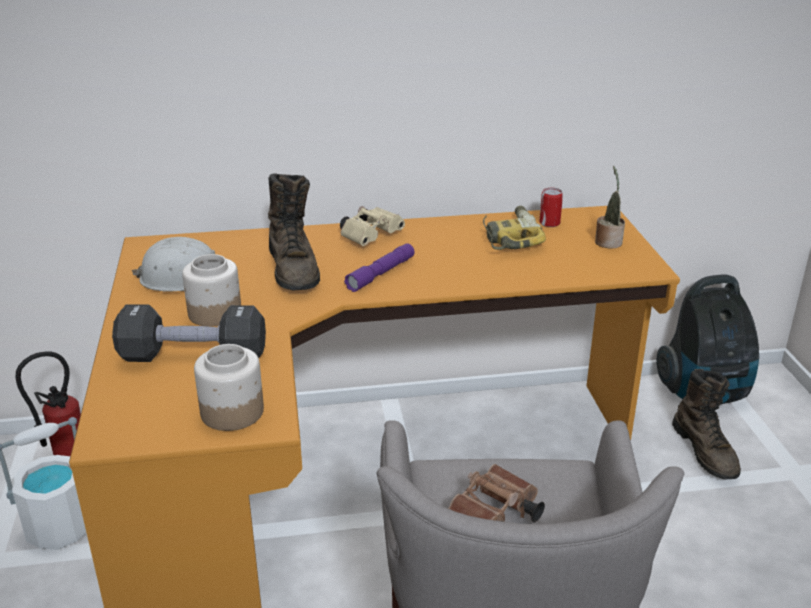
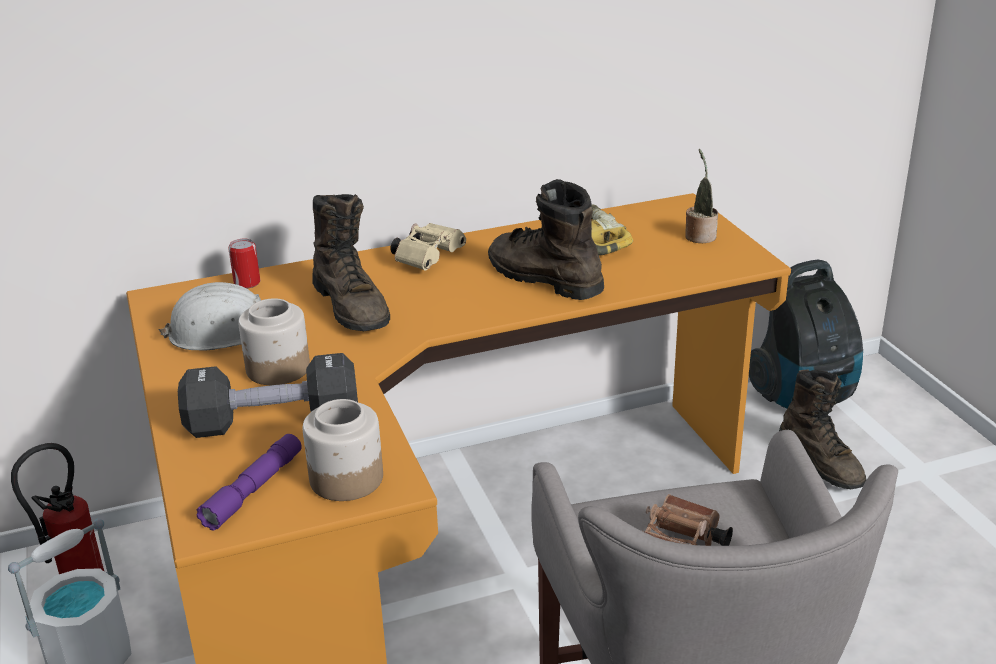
camera: 10 degrees left, 0 degrees up
(381, 274) = (457, 301): purple flashlight -> purple flashlight (253, 490)
(459, 263) = (542, 278): none -> brown boot
(549, 223) = (627, 221): can -> can (247, 283)

